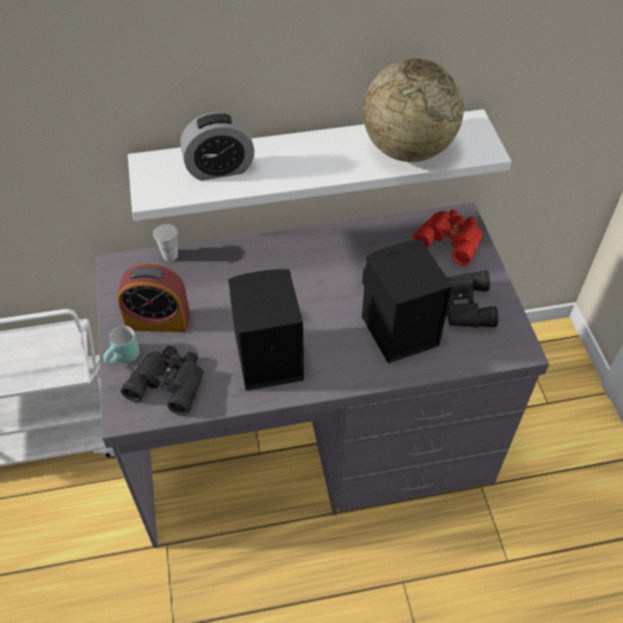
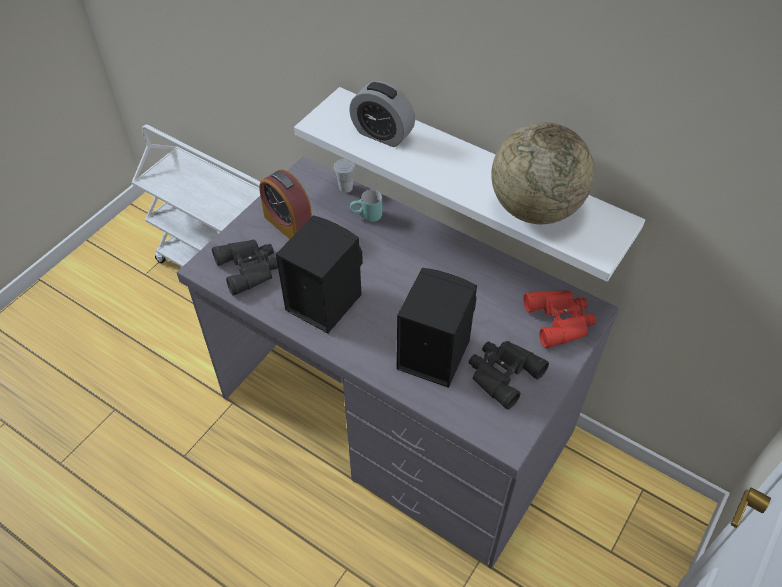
camera: 45 degrees right, 0 degrees up
(124, 359) = (242, 233): turquoise mug -> turquoise mug (367, 217)

